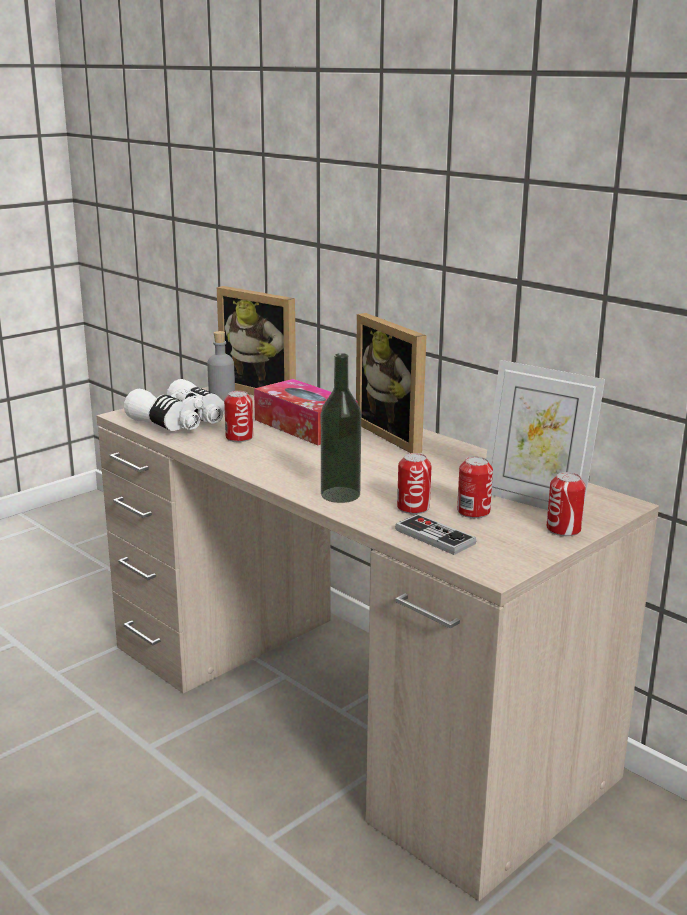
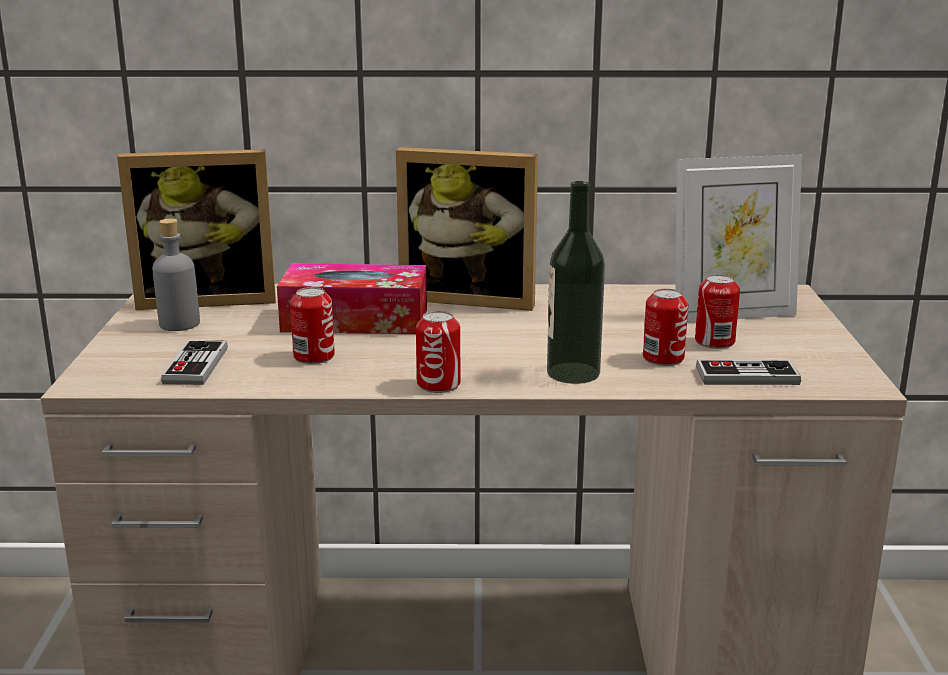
camera: 45 degrees left, 0 degrees up
(181, 423) = (195, 365): white binoculars -> game controller
(563, 529) = (808, 329): can -> can (438, 384)

